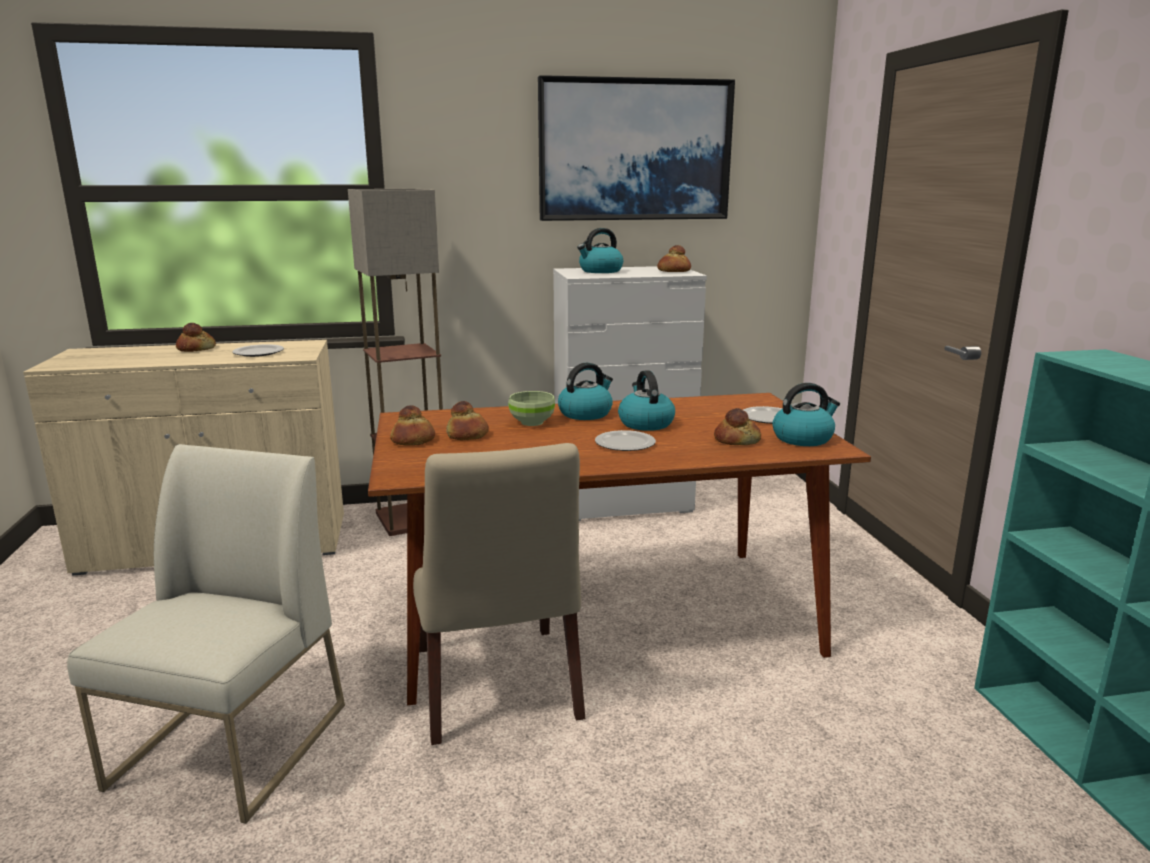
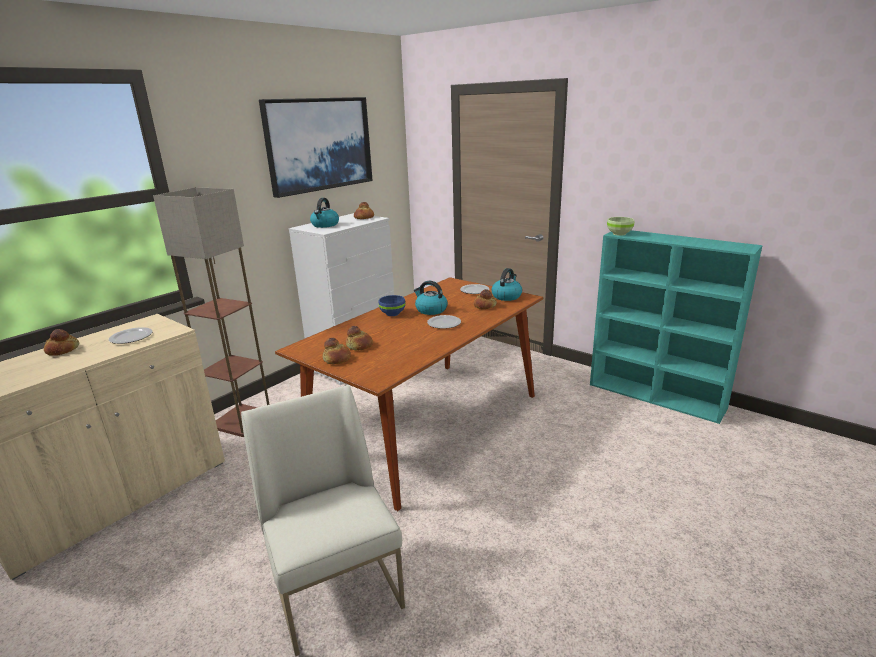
camera: 40 degrees left, 5 degrees up
(497, 687) = (426, 479): beige chair -> none
(531, 422) = (376, 327): green bowl -> green bowl (619, 234)
(585, 413) = (392, 314): kettle -> blue bowl

